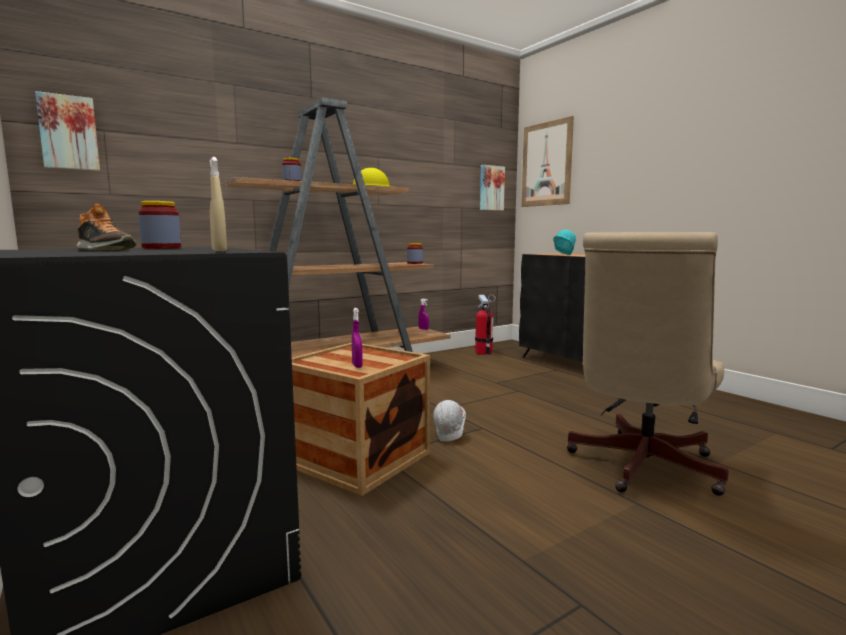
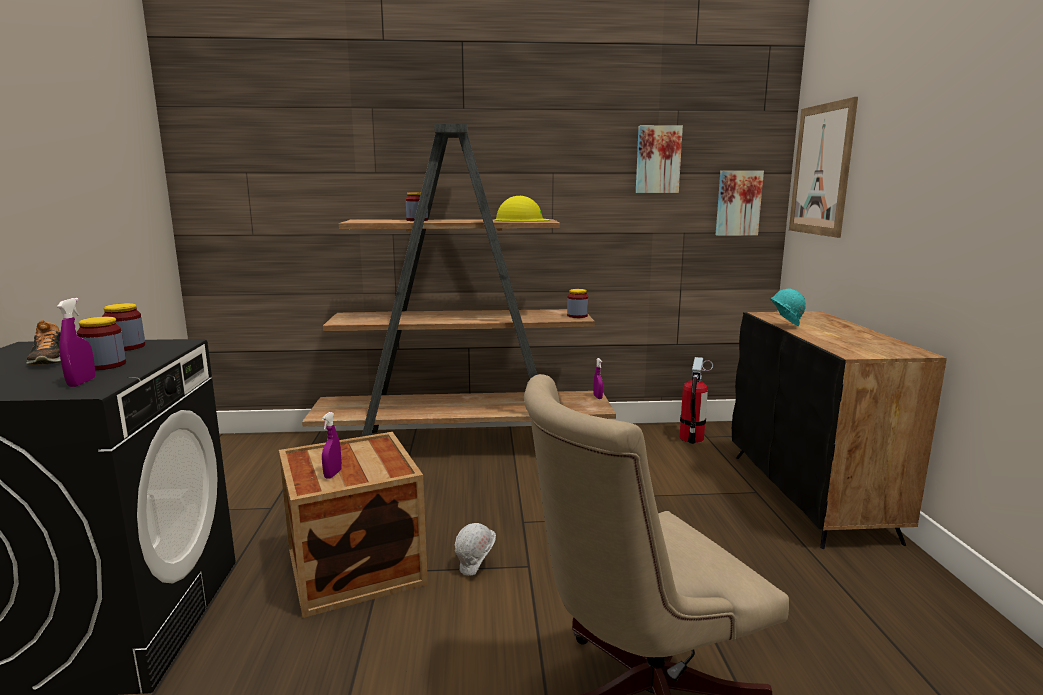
camera: 30 degrees right, 5 degrees up
(68, 133) = (216, 178): picture -> picture (657, 159)
(192, 249) = (105, 365): none -> jar
(219, 250) = (81, 382): beige spray bottle -> purple spray bottle

